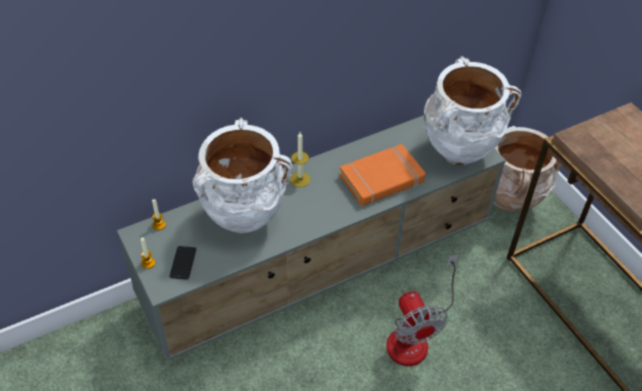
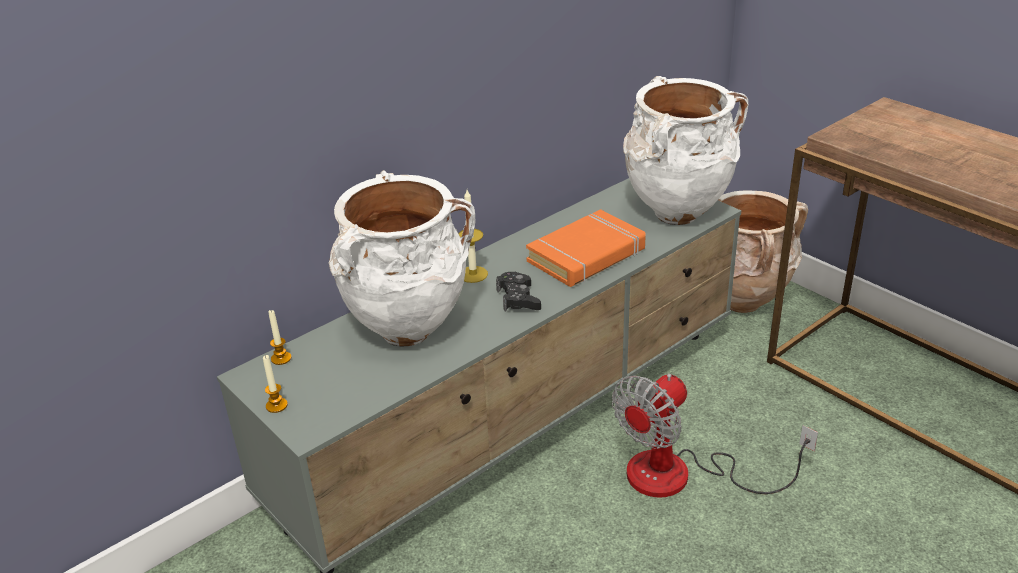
camera: 10 degrees left, 15 degrees down
(183, 263) = (331, 395): phone -> none
(323, 208) = (518, 299): none -> black game controller
(415, 335) = (681, 476): fan -> fan turned 75 degrees clockwise

